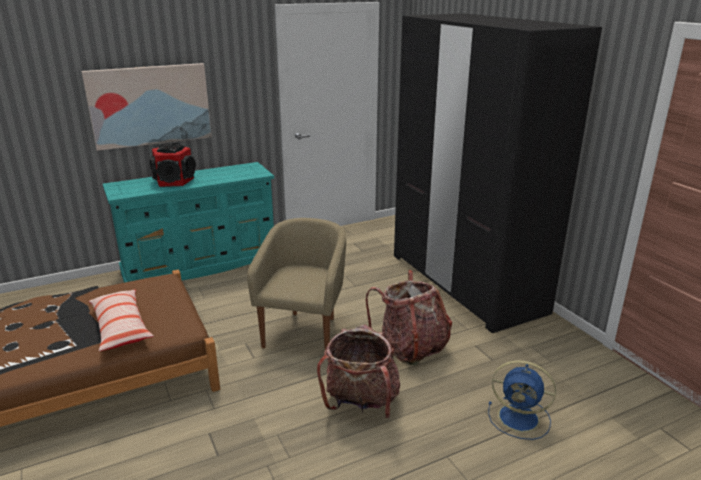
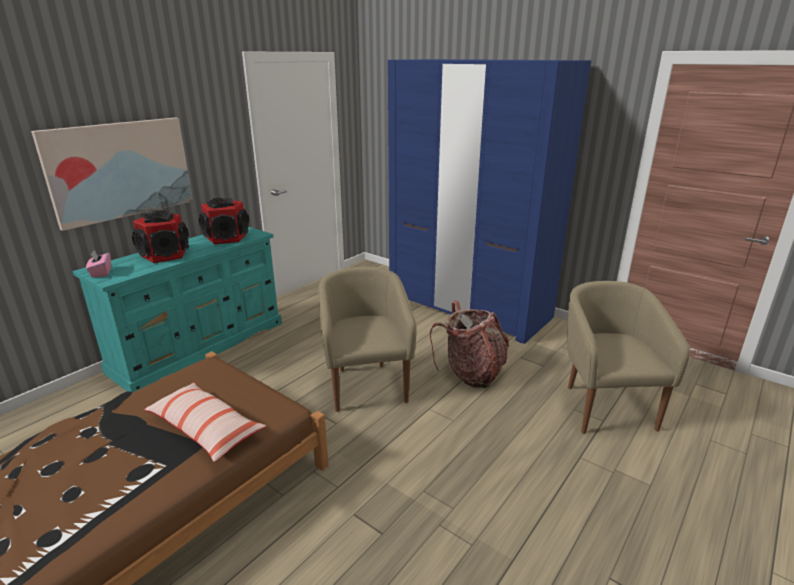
camera: 25 degrees left, 0 degrees up
(118, 188) = (101, 273): none -> pink tissue box
(234, 173) = (227, 238): none -> speaker
(361, 402) = (472, 434): backpack -> none
(465, 283) = (468, 307): black wardrobe -> blue wardrobe
(520, 418) = (604, 406): blue fan -> beige armchair

